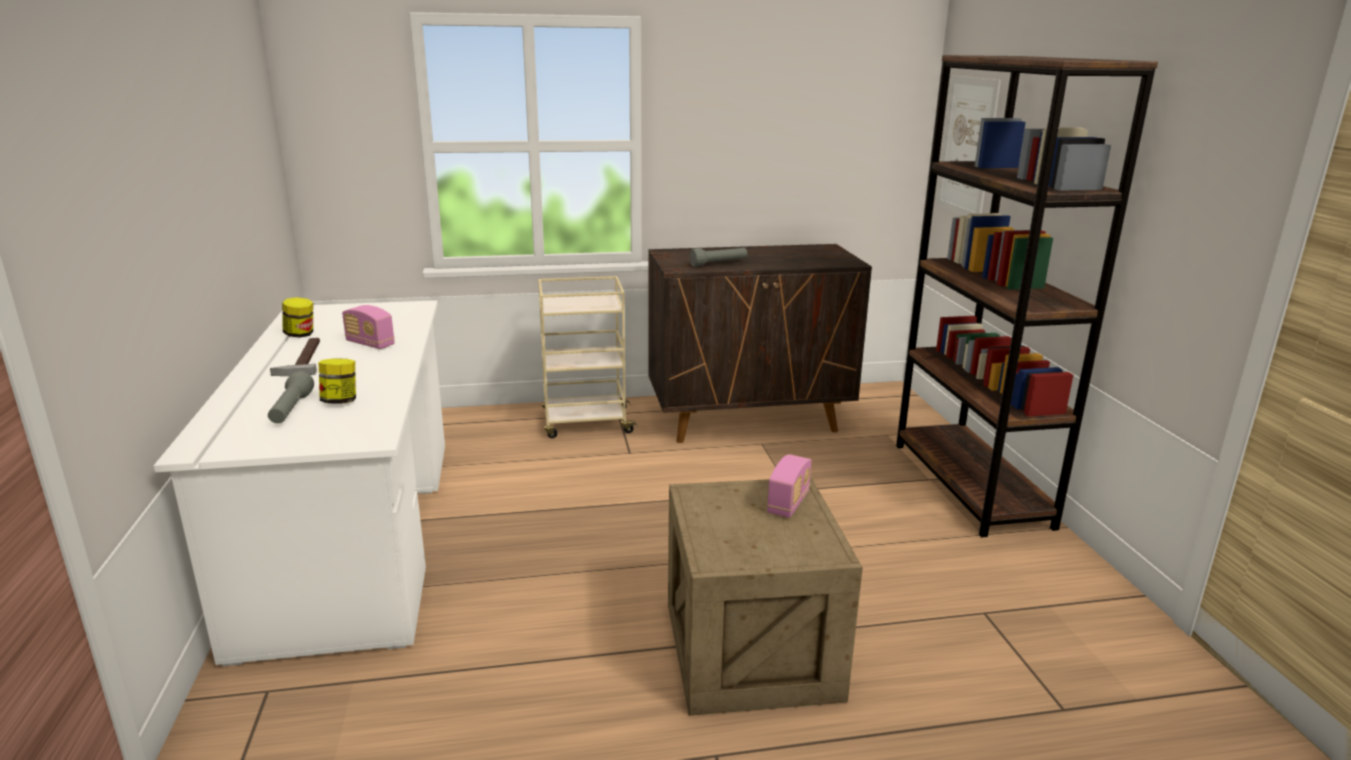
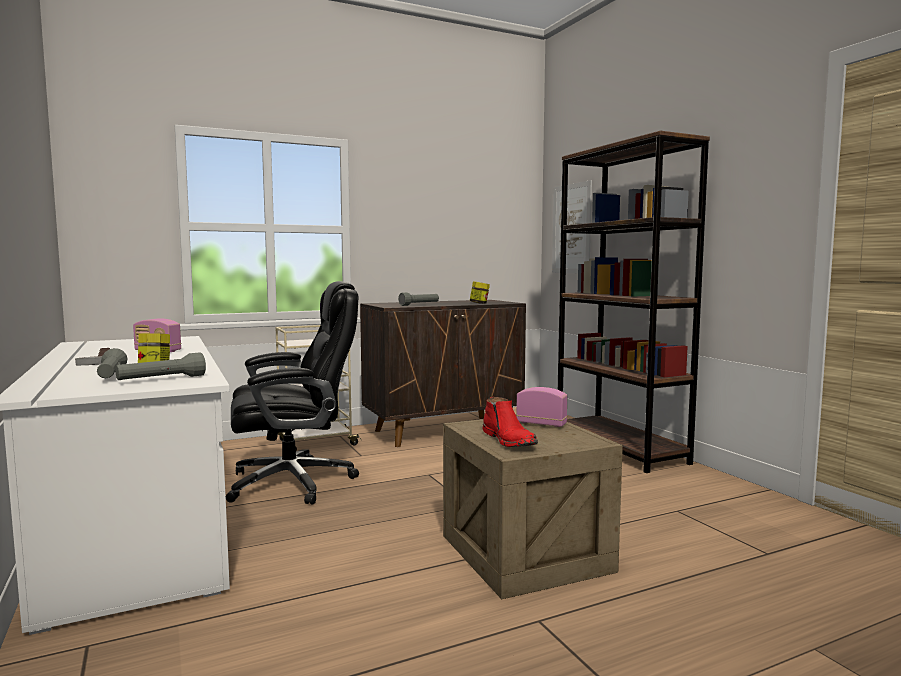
camera: 15 degrees left, 15 degrees down
(300, 335) = (87, 350): jar -> jar (479, 303)
(335, 427) = (161, 380): none -> grey flashlight
(537, 489) = (294, 482): none -> black office chair
(726, 535) = (510, 440): none -> red boot
(788, 503) = (541, 424): radio -> radio turned 75 degrees counterclockwise

